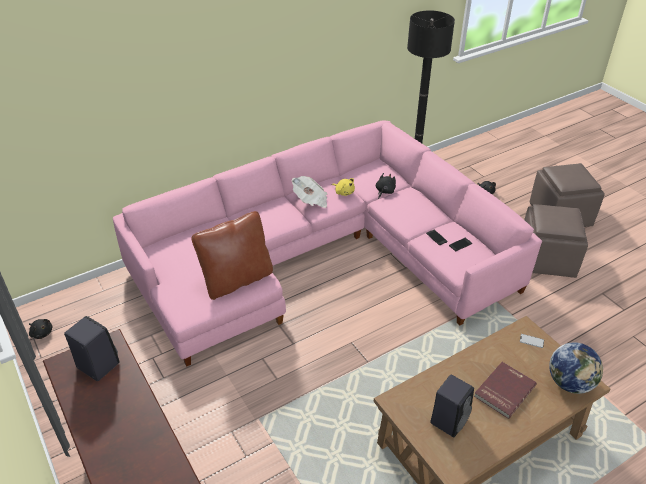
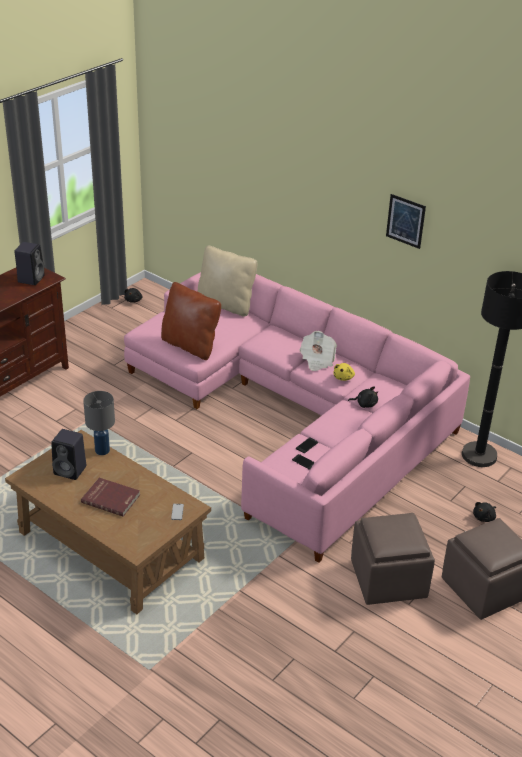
camera: 70 degrees right, 5 degrees down
(179, 236) = (226, 305): none -> beige pillow
(312, 32) = (405, 221): none -> picture
(419, 384) = (102, 450): none -> grey table lamp
(570, 383) = (134, 538): globe -> none

